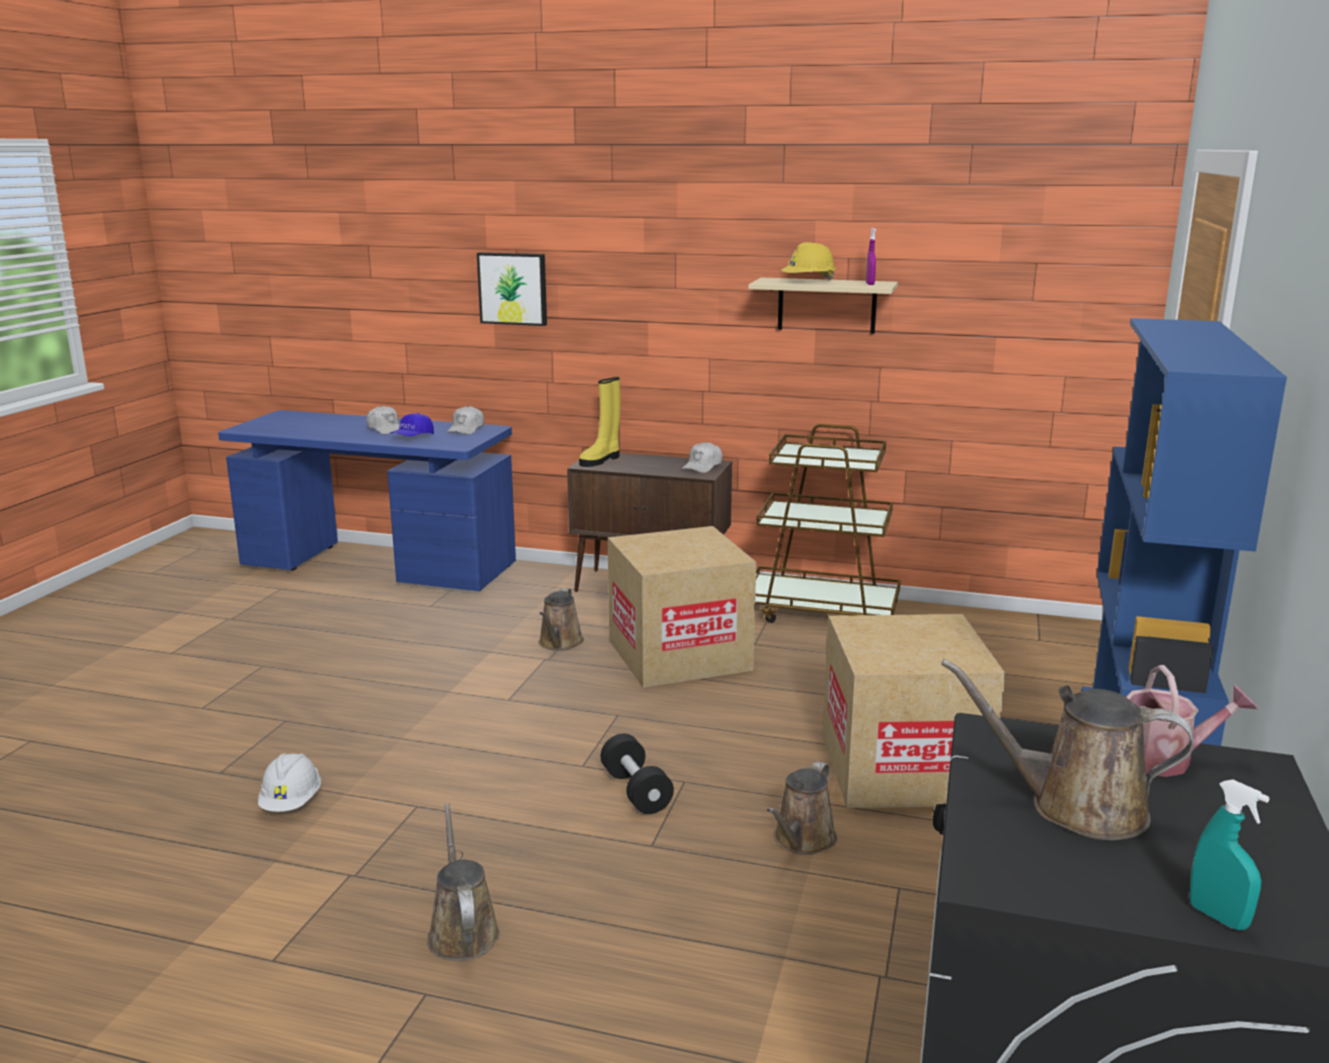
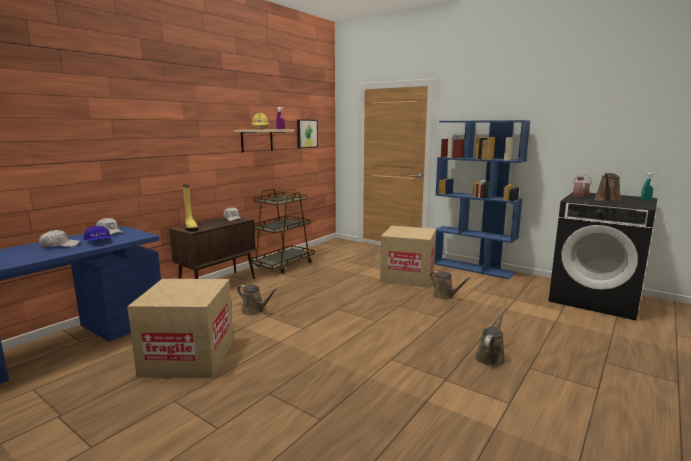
camera: 70 degrees left, 5 degrees down
(291, 803) = (371, 394): white hard hat -> none
(462, 931) = (490, 357): brown watering can -> brown watering can turned 120 degrees clockwise
(513, 288) = (113, 142): picture -> picture (306, 133)
(636, 791) = (402, 314): black dumbbell -> none
(679, 655) = (294, 291): cardboard box -> cardboard box (188, 357)

